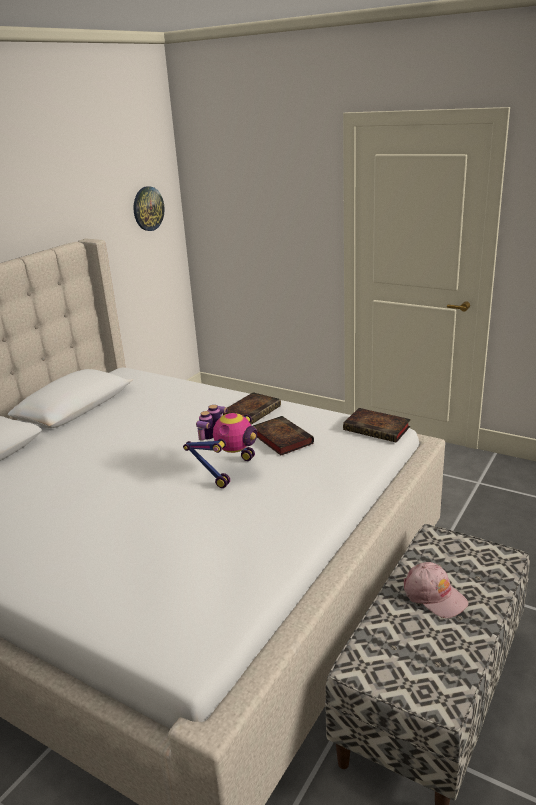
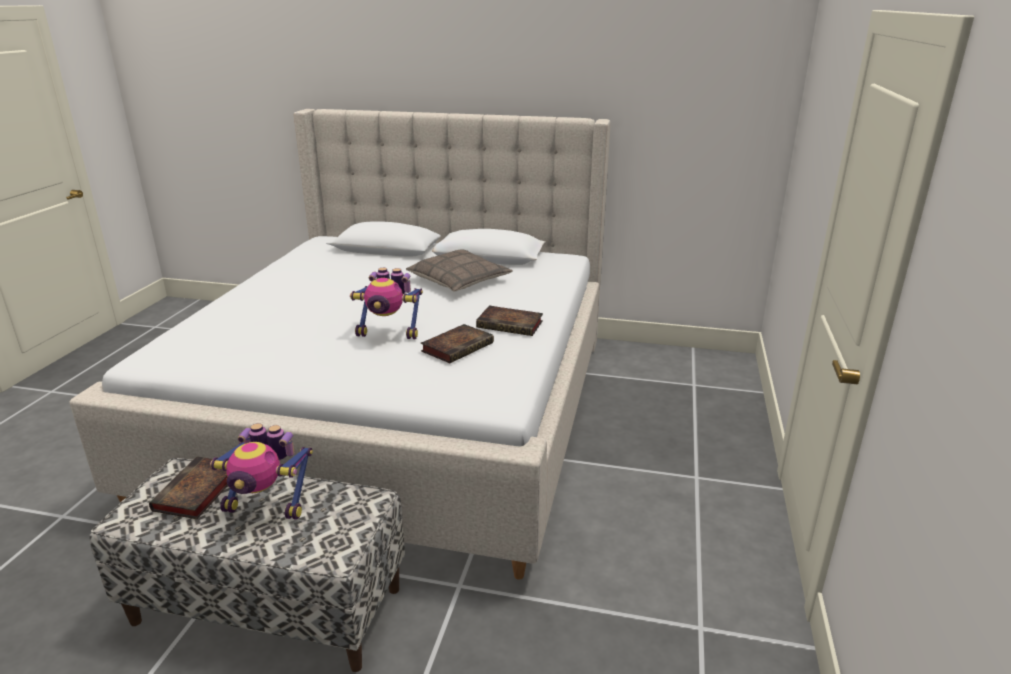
camera: 70 degrees right, 0 degrees up
(127, 426) = (459, 281): none -> pillow
(148, 208) = (728, 111): wall clock -> none
(378, 429) = (502, 397): book -> book (197, 492)
(434, 595) = (267, 506): pink cap -> toy robot

